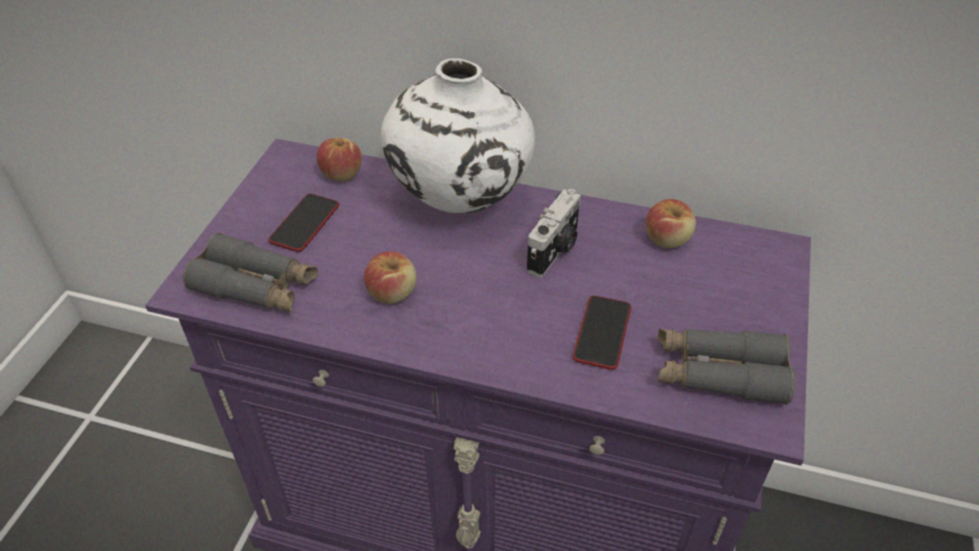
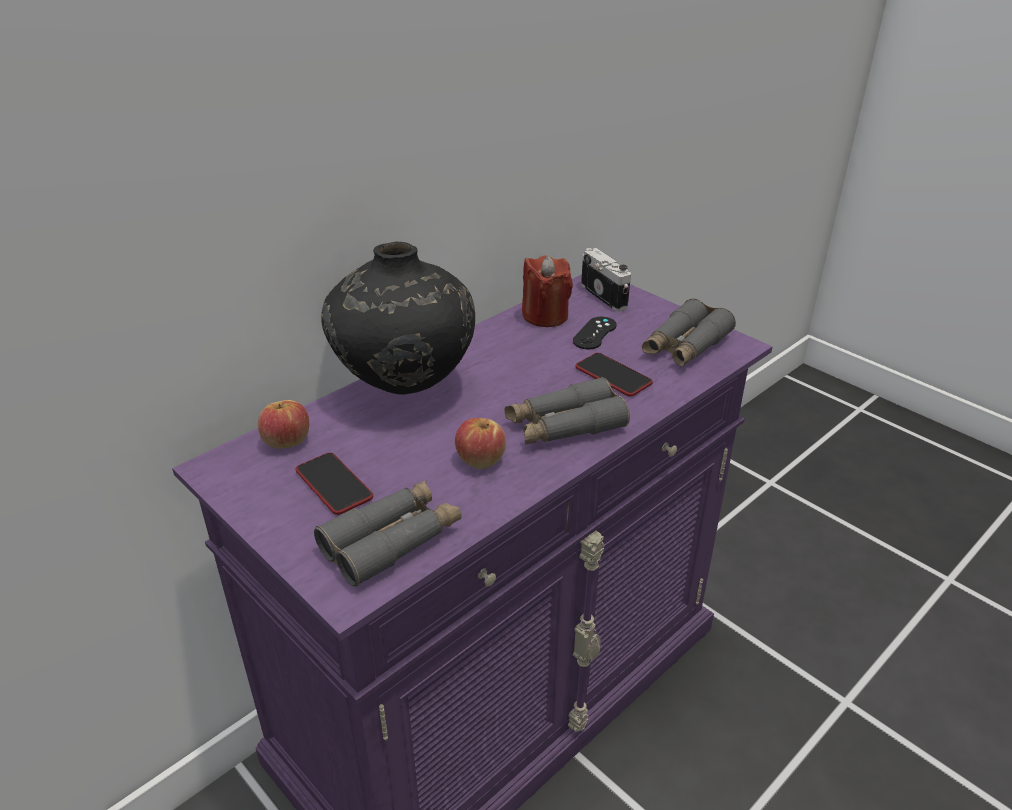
camera: 60 degrees left, 10 degrees down
(459, 202) = (404, 389): white vase -> black vase
(484, 329) = (564, 426): none -> grey binoculars
(555, 251) = (510, 365): camera -> camera (605, 295)
(667, 239) = (545, 316): apple -> red candle
(671, 288) = (594, 333): none -> black game controller

